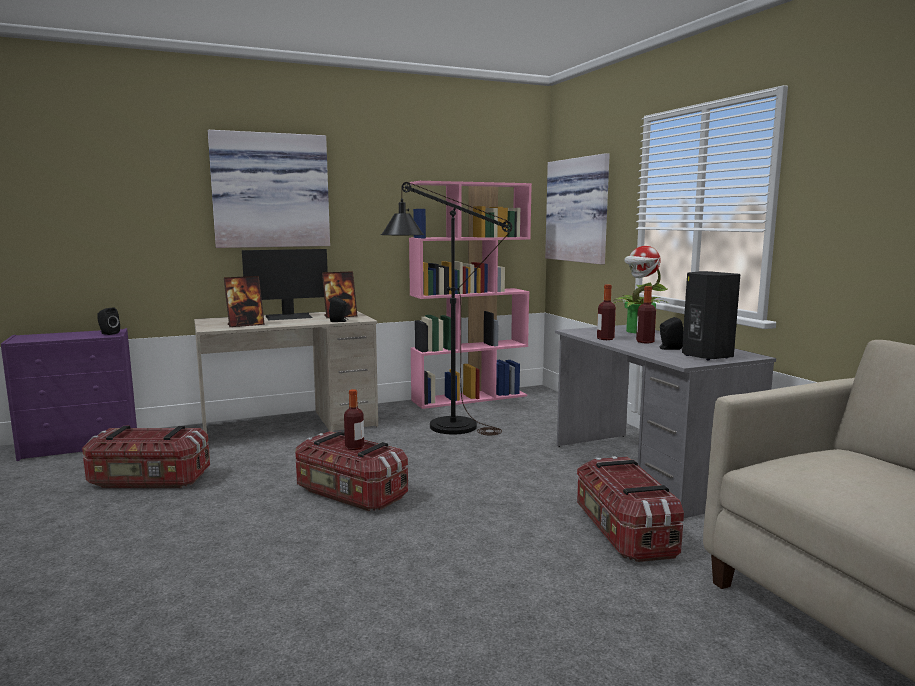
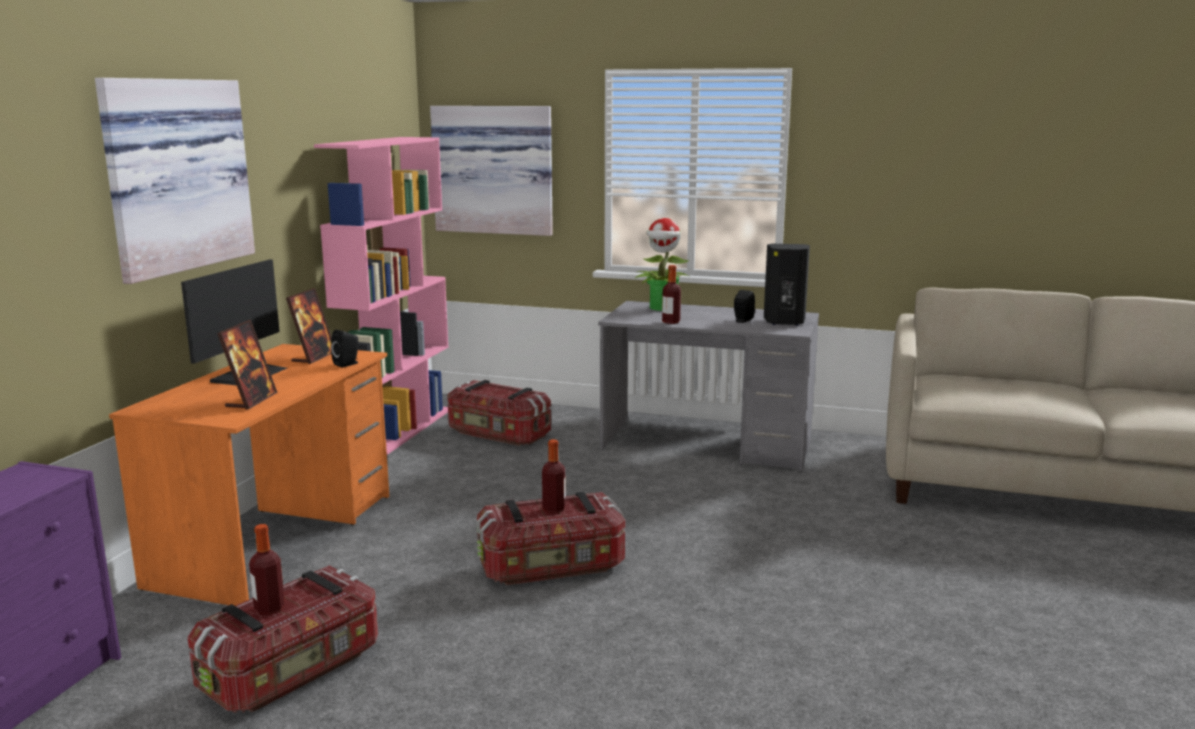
camera: 50 degrees left, 5 degrees up
(108, 333) = (44, 476): black speaker -> none
(290, 426) = (277, 539): beige desk -> orange desk
(440, 425) = (448, 470): black floor lamp -> none
(623, 532) = (795, 496): storage box -> storage box (498, 434)
(645, 342) = (706, 318): bottle -> bottle (269, 609)

